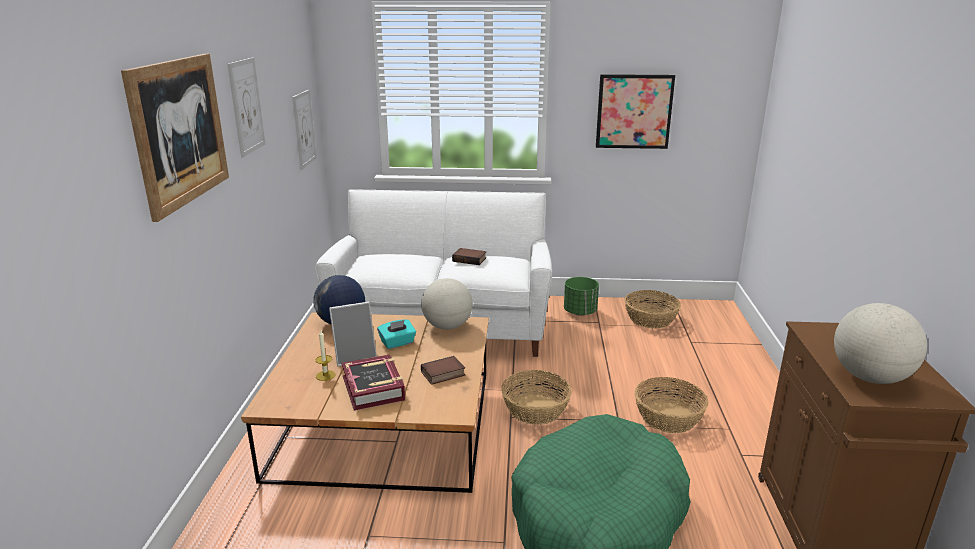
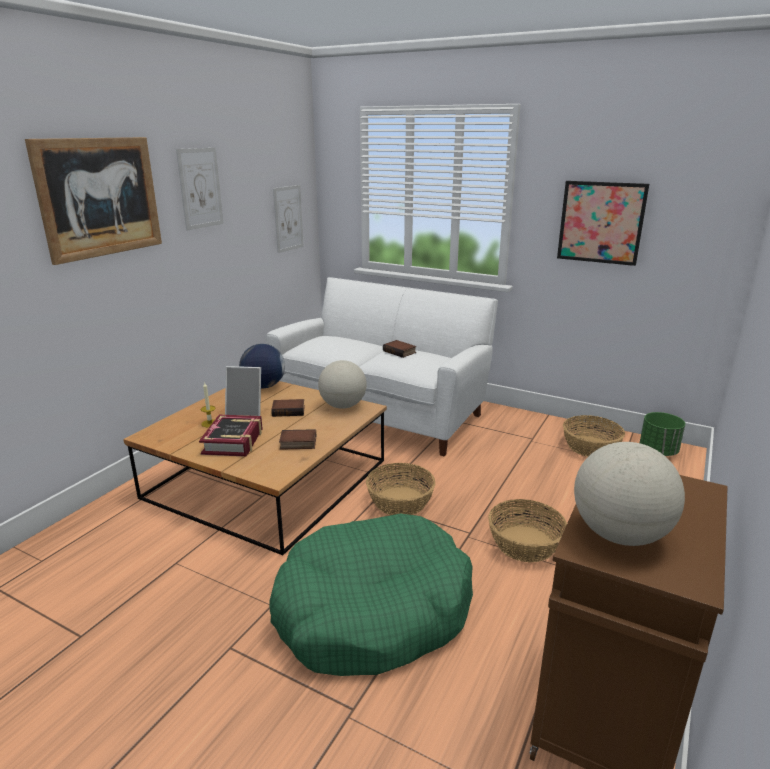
camera: 25 degrees right, 0 degrees up
(397, 343) = (289, 410): turquoise tissue box -> book
(580, 312) = (521, 426): green planter -> green planter (658, 451)

